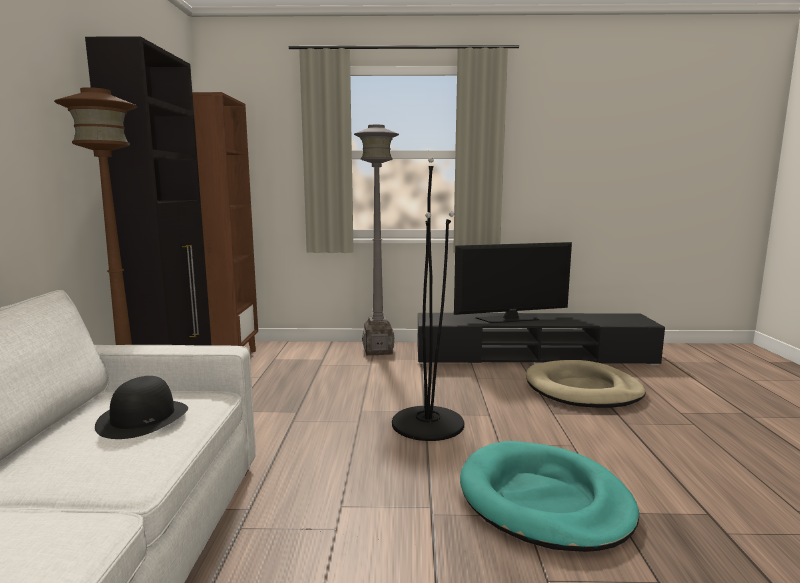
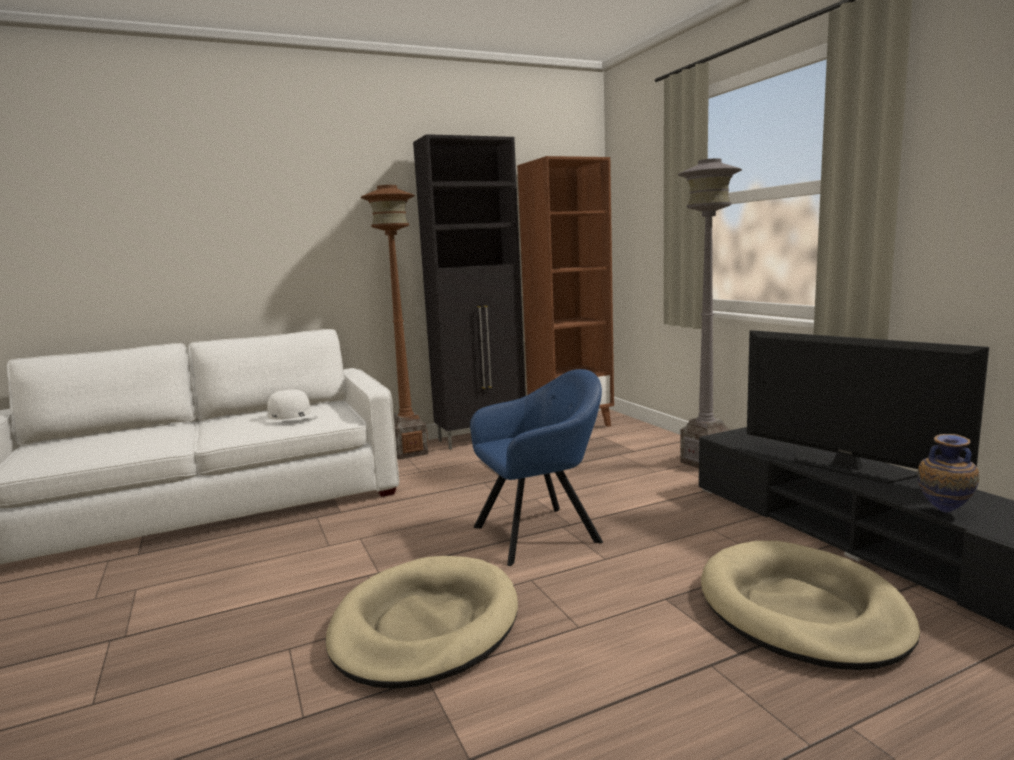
camera: 65 degrees right, 0 degrees up
(143, 418) = (289, 416): black hat -> white hat
(428, 423) = (541, 533): black floor lamp -> blue armchair
(543, 500) = (425, 626): turquoise dog bed -> beige dog bed
(581, 323) = (943, 513): none -> vase

